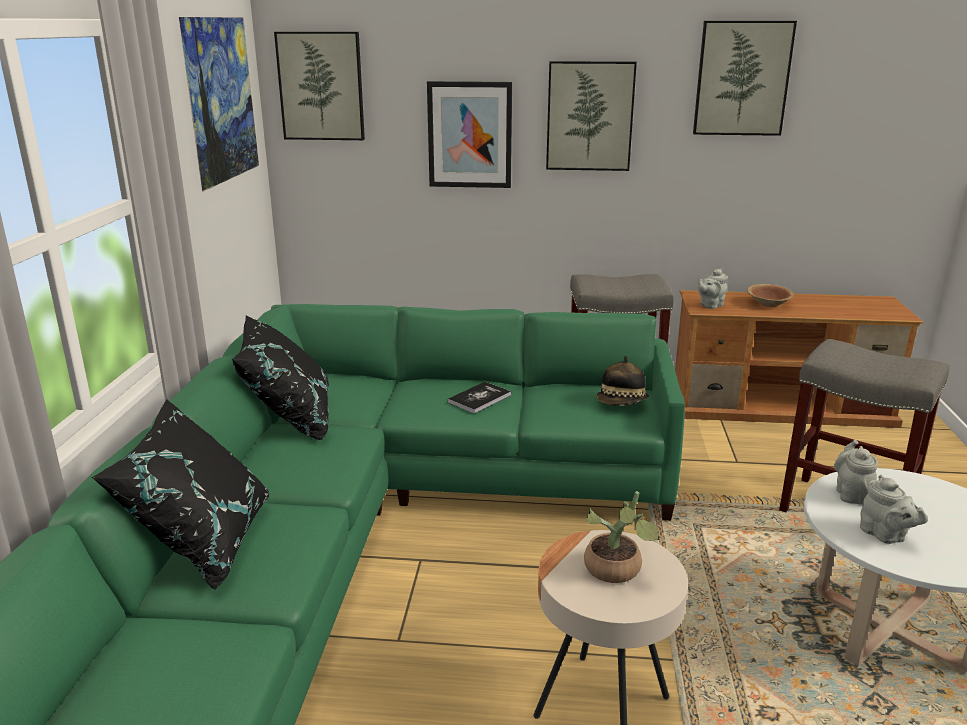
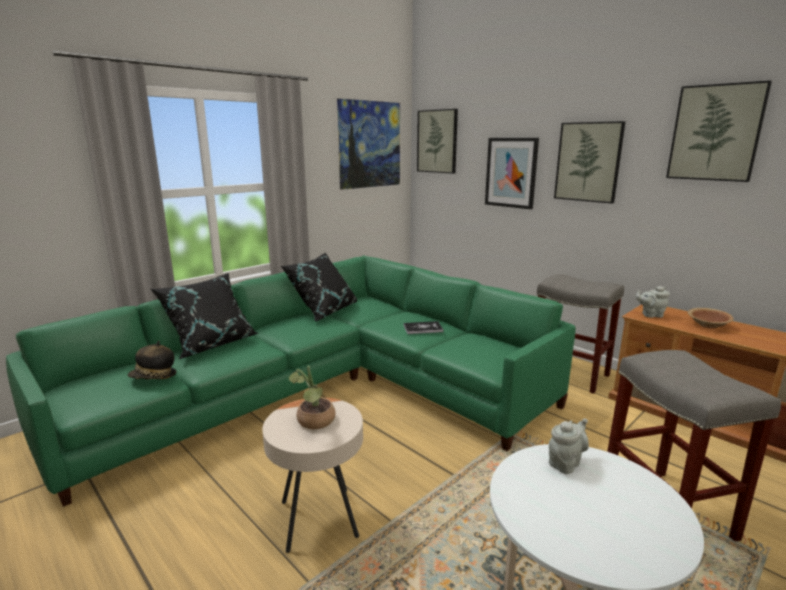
camera: 40 degrees right, 5 degrees down
(622, 403) = (502, 356): hat -> hat (154, 377)
(885, 535) = (540, 497): grey teapot -> none

